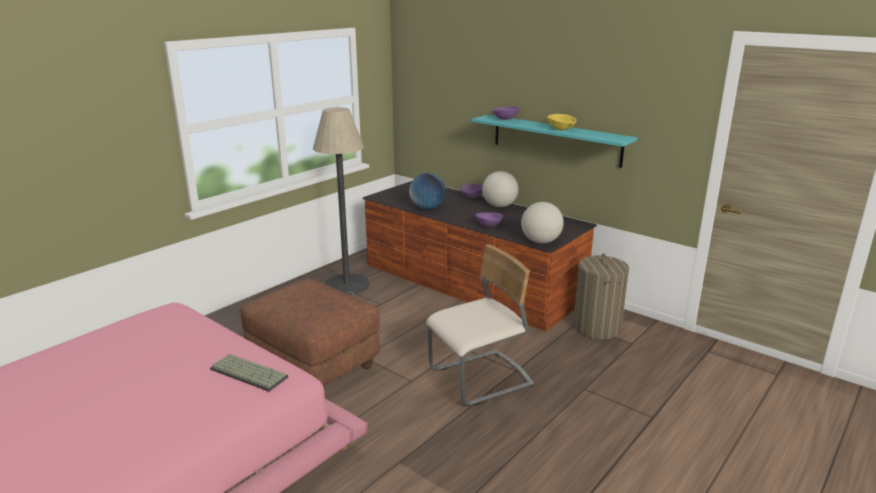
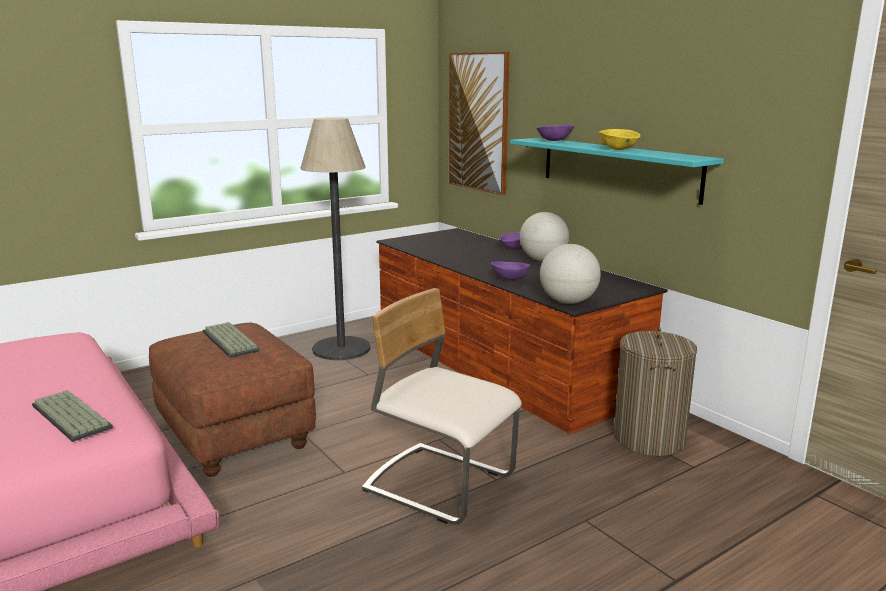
camera: 15 degrees right, 5 degrees down
(311, 297) = (232, 341): none -> keyboard
(427, 208) = (445, 256): globe -> none
(433, 99) = (479, 122): none -> picture
(481, 379) = (440, 484): beige chair -> beige chair turned 135 degrees counterclockwise

